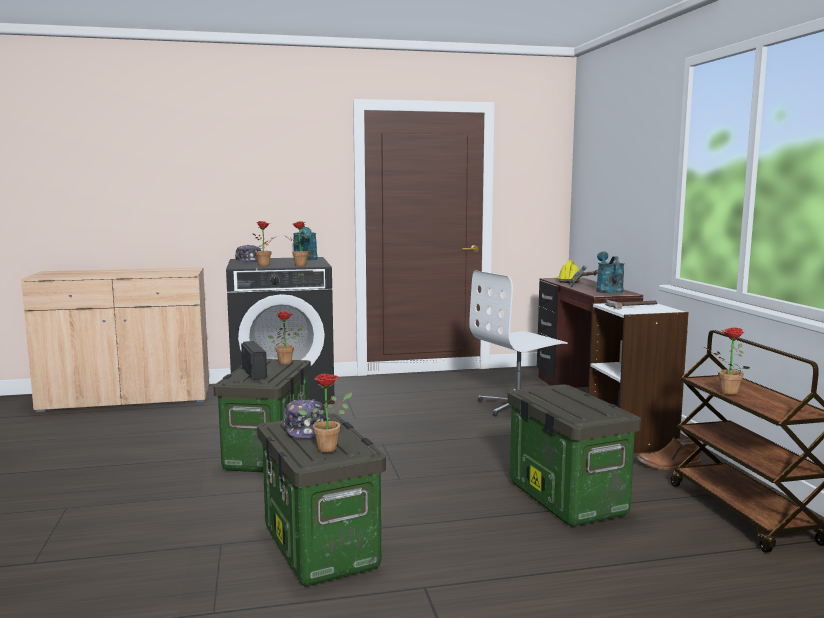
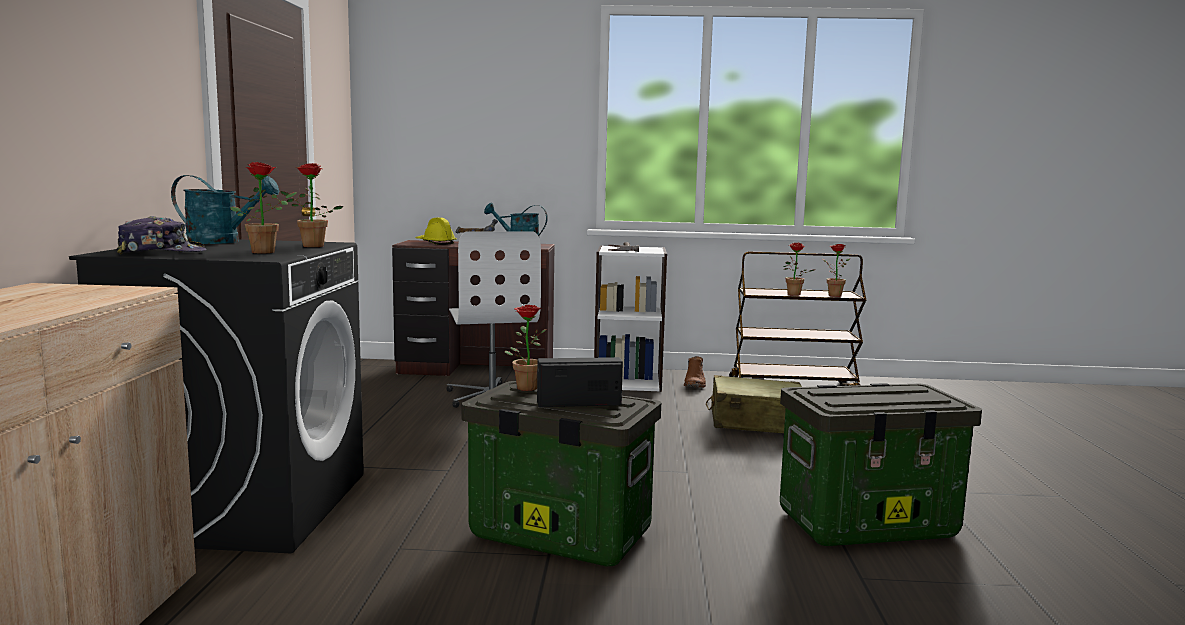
camera: 75 degrees left, 0 degrees up
(306, 429) = (853, 396): cap -> none
(329, 447) = (913, 393): potted plant -> potted plant (832, 295)
(564, 498) = (756, 422): storage box -> beige suitcase

